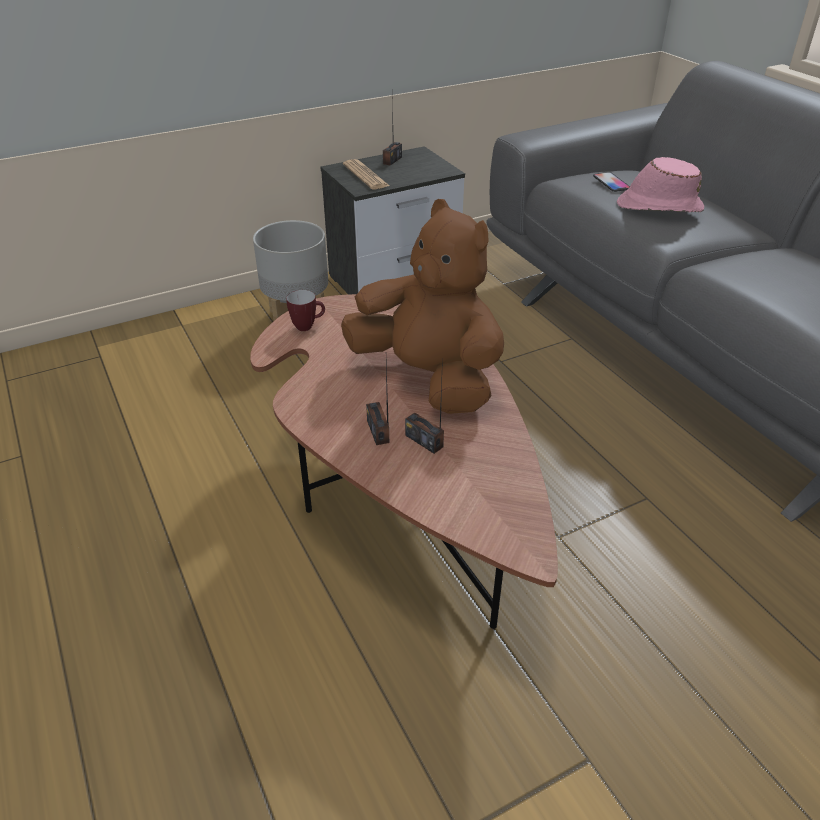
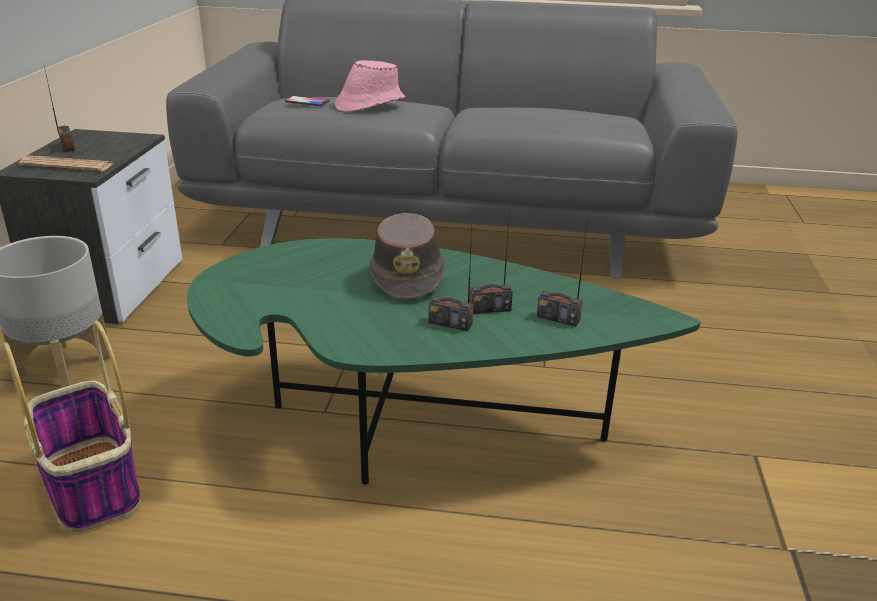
camera: 55 degrees left, 10 degrees down
(208, 399) = (90, 483): none -> basket
(308, 326) = (235, 299): mug -> none
(400, 493) = (409, 418): brown coffee table -> green coffee table
(428, 377) = (408, 276): brown plush toy -> brown hat
(452, 485) = (558, 318): none -> radio

